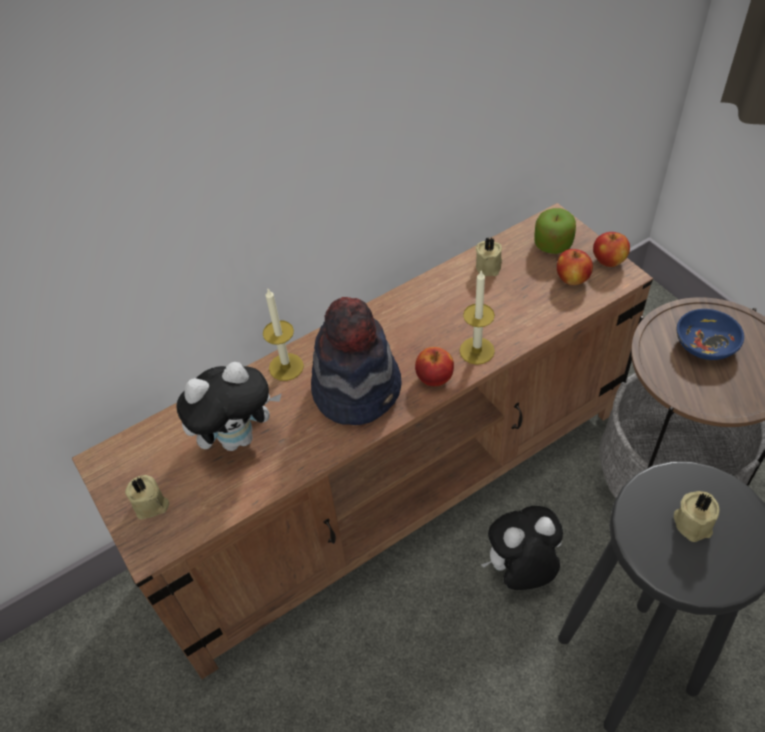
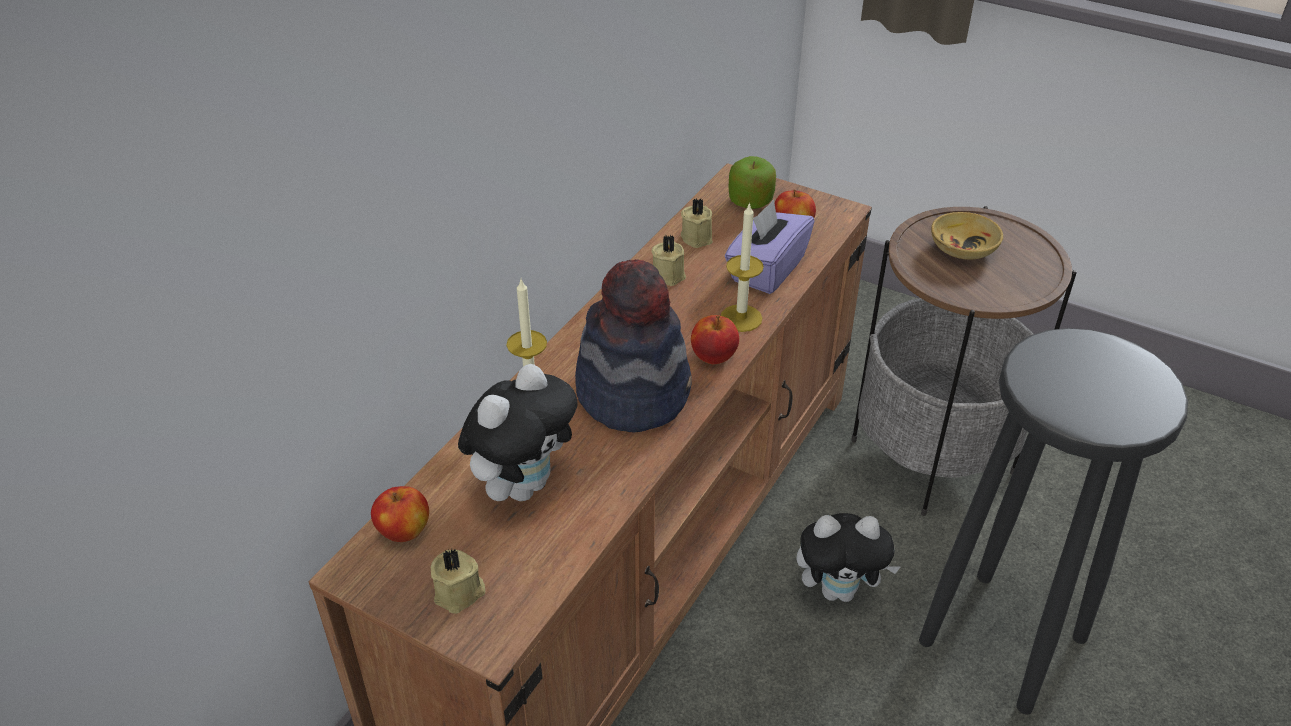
camera: 30 degrees left, 10 degrees down
(521, 570) = (839, 590): plush toy -> plush toy turned 135 degrees counterclockwise
(525, 313) = (766, 270): none -> purple tissue box
(609, 261) = (818, 202): apple -> apple (404, 531)
(694, 522) = (1089, 378): beige candle -> beige candle (668, 274)
(705, 343) = (962, 248): blue bowl -> beige bowl

